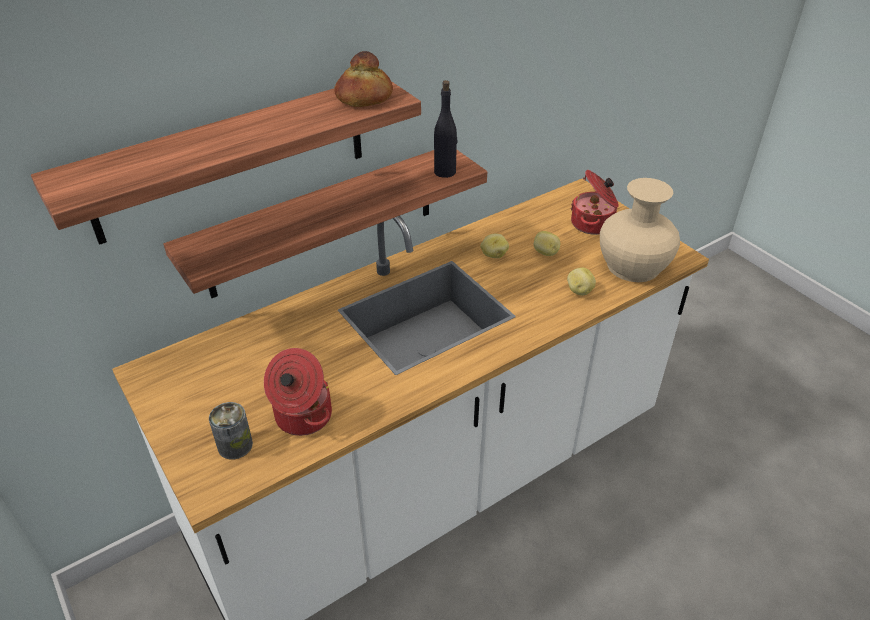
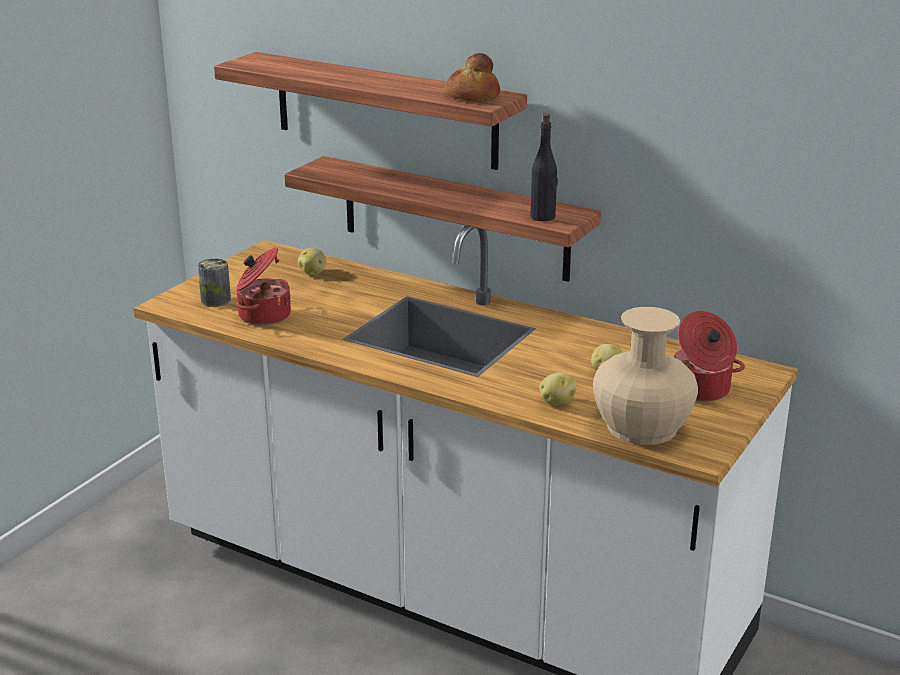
camera: 65 degrees right, 15 degrees down
(493, 254) = (570, 346): potato -> potato (313, 272)

